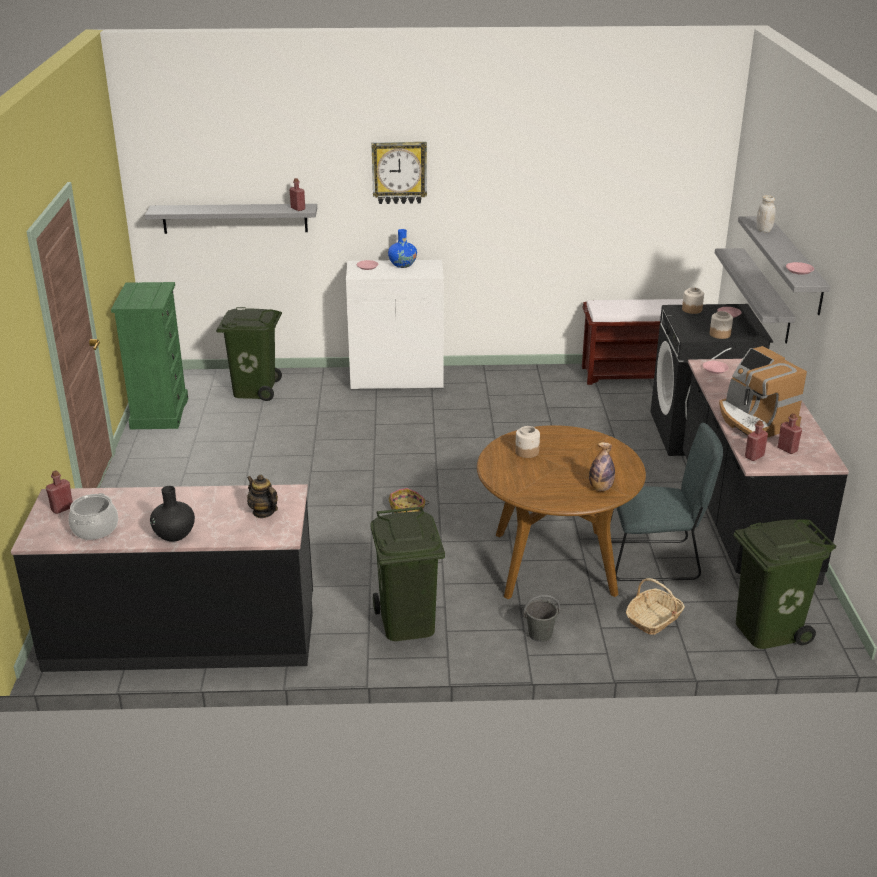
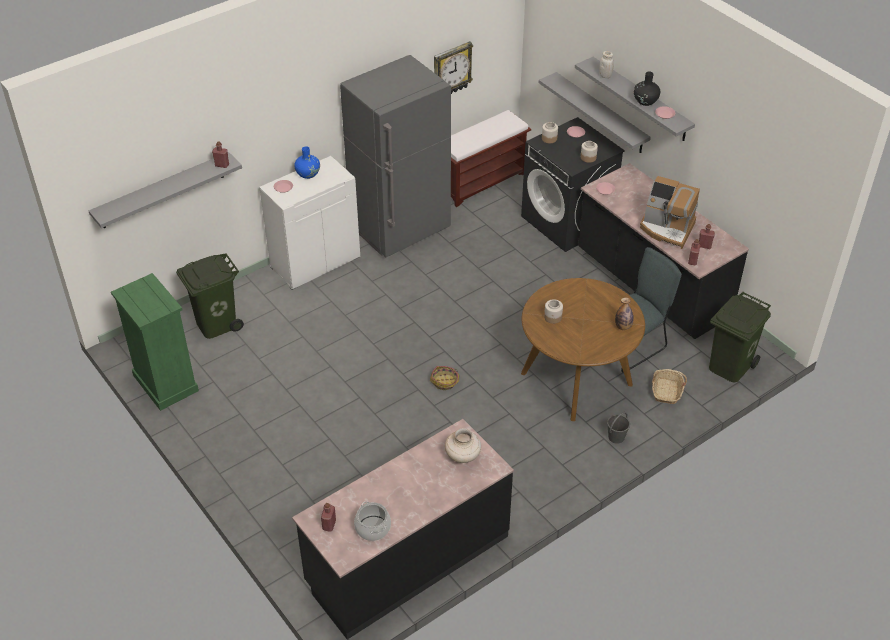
camera: 35 degrees left, 15 degrees up
(174, 535) = (429, 504): black vase -> black vase (645, 101)
(263, 512) = (462, 456): teapot -> beige vase
(399, 172) = (291, 101): wall clock -> wall clock (451, 70)
(406, 622) = (533, 471): green trash can -> none
(508, 383) = (401, 231): none -> grey fridge

